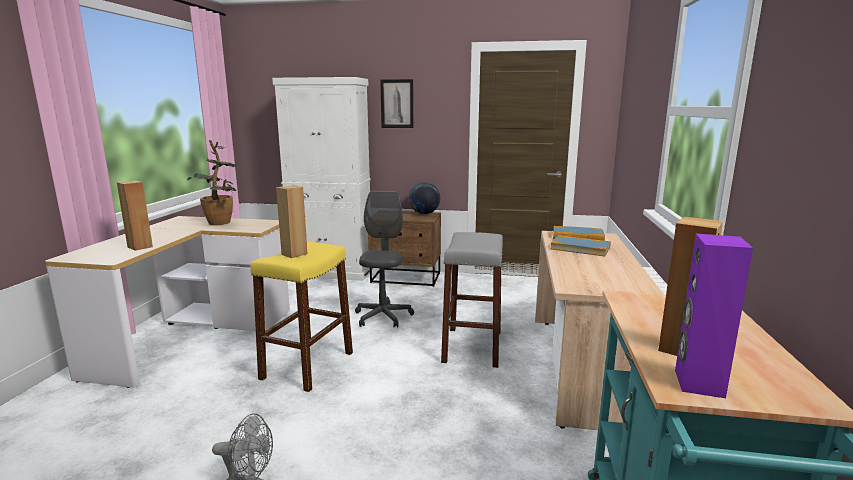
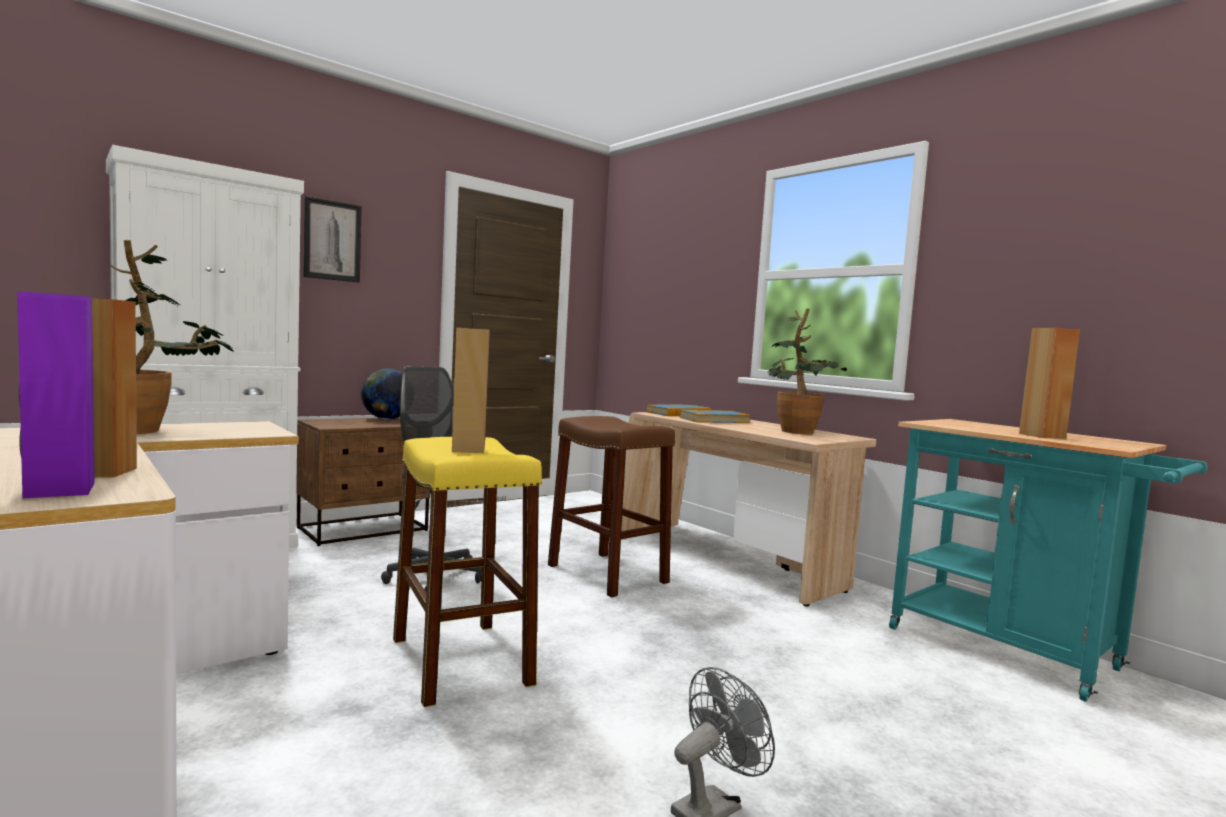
camera: 50 degrees left, 10 degrees down
(472, 346) = (607, 573): grey stool -> brown stool
(609, 273) = (795, 431): none -> potted plant
(698, 383) = (1104, 444): purple speaker -> purple speaker (58, 490)

